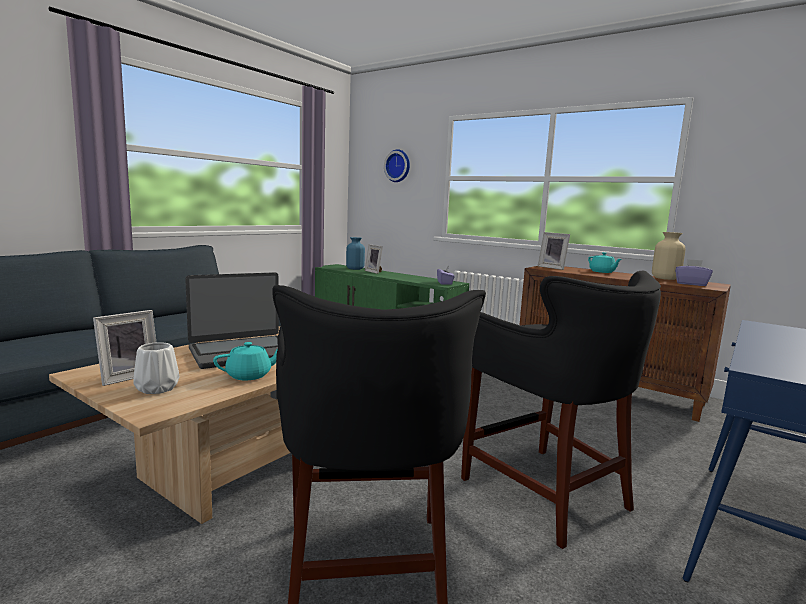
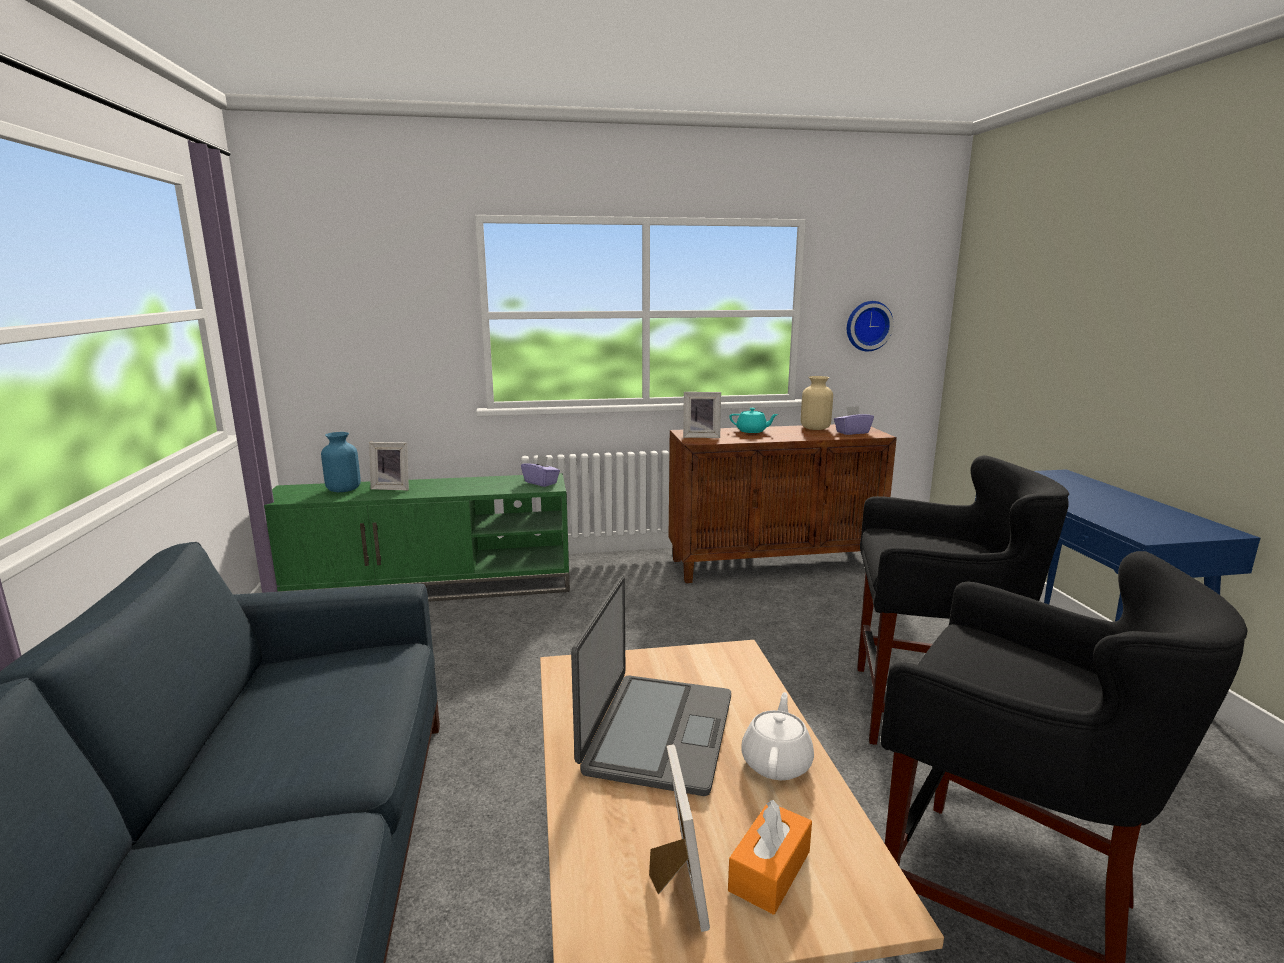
camera: 45 degrees left, 5 degrees up
(156, 388) = (770, 871): white vase -> orange tissue box
(250, 375) = (777, 762): turquoise teapot -> white teapot
(398, 166) = (379, 295): wall clock -> wall clock (867, 326)

